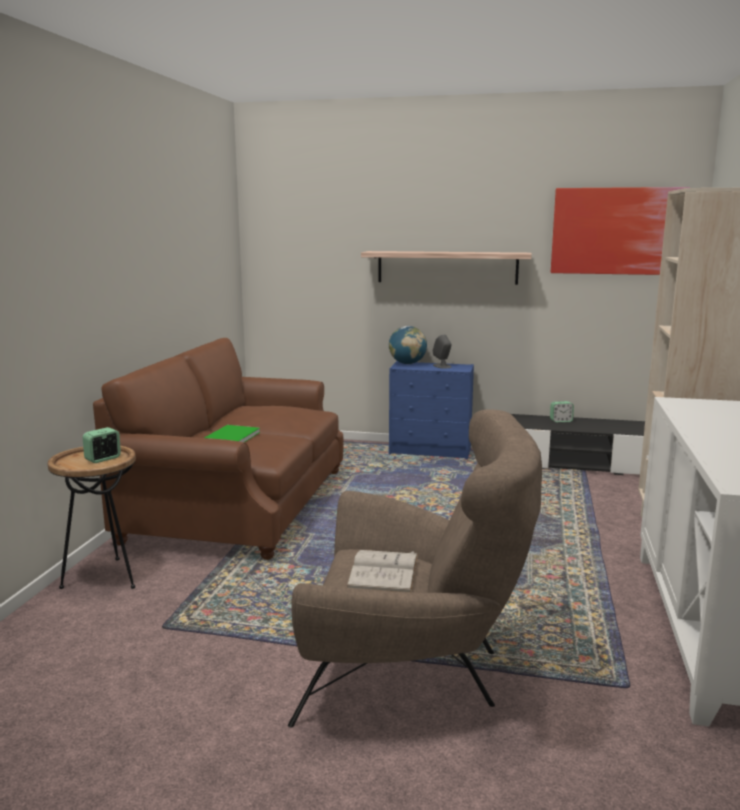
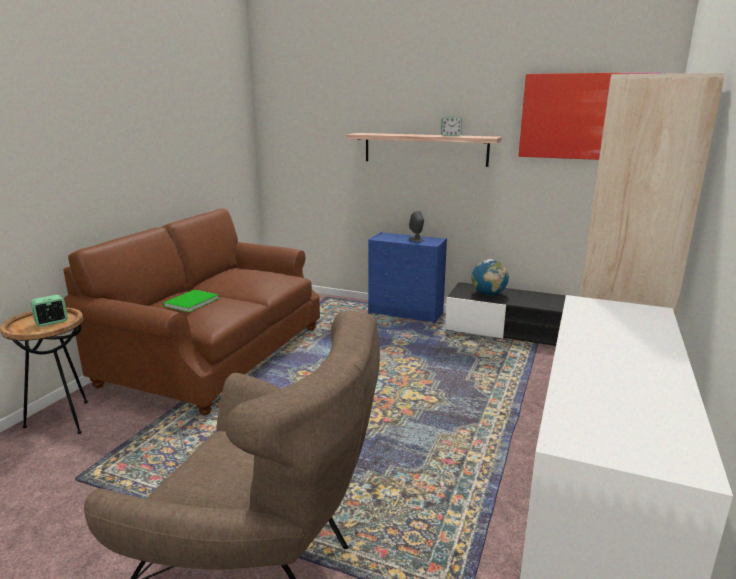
camera: 10 degrees right, 5 degrees up
(383, 571) = (227, 466): white book -> none
(407, 363) = (387, 235): globe -> globe (488, 294)
(561, 421) = (521, 295): alarm clock -> alarm clock (450, 135)

